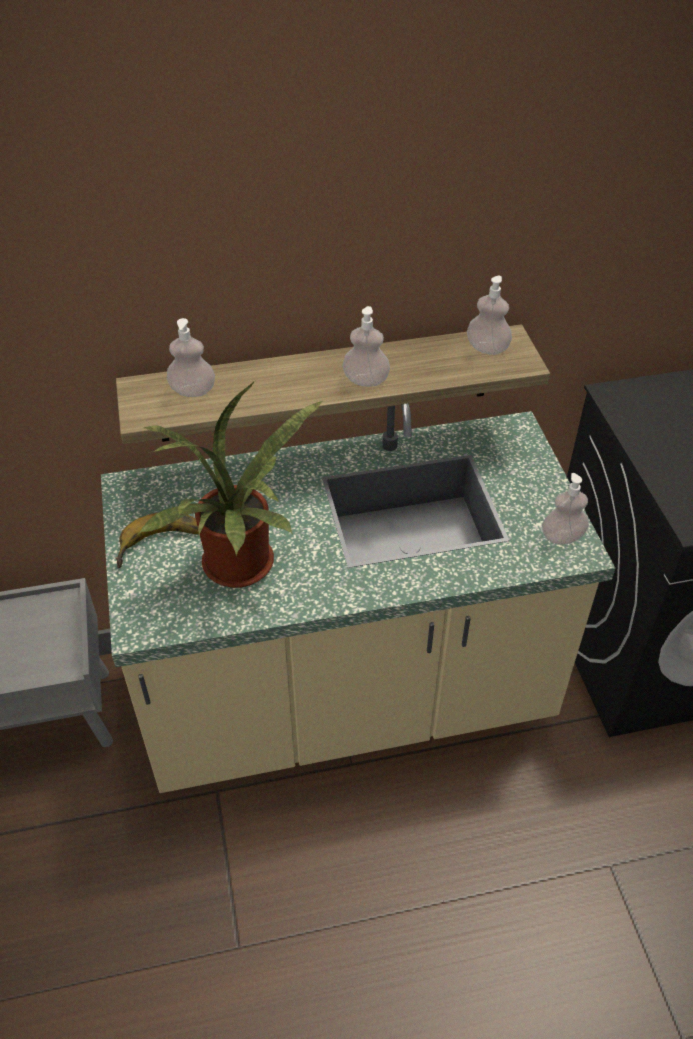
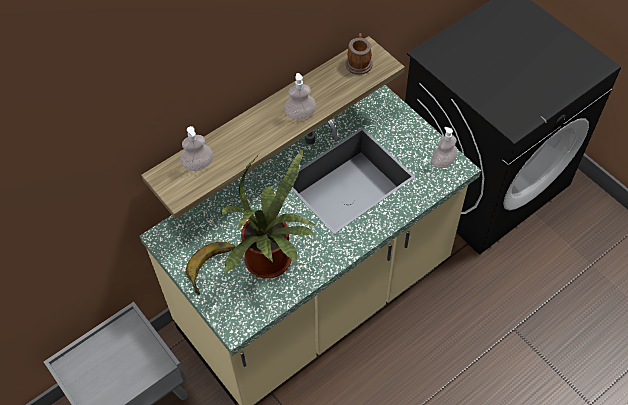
camera: 25 degrees left, 10 degrees up
(487, 348) = (358, 62): soap dispenser -> mug

